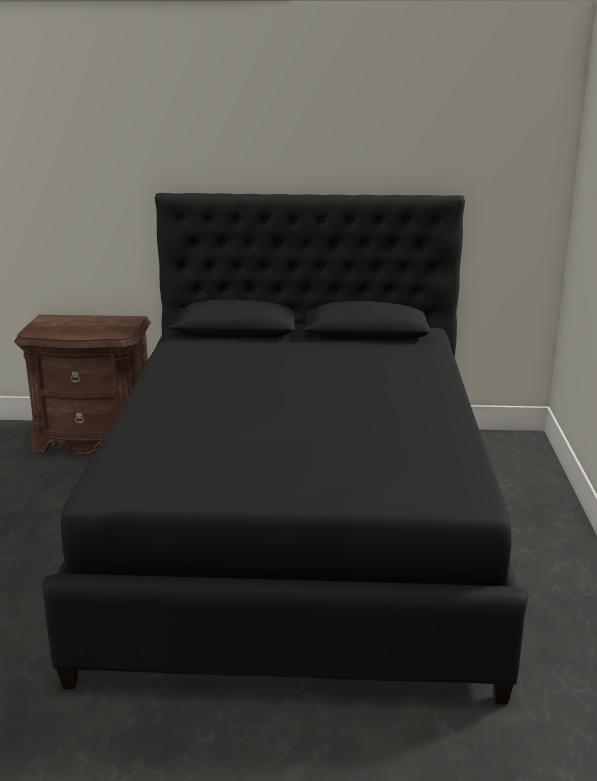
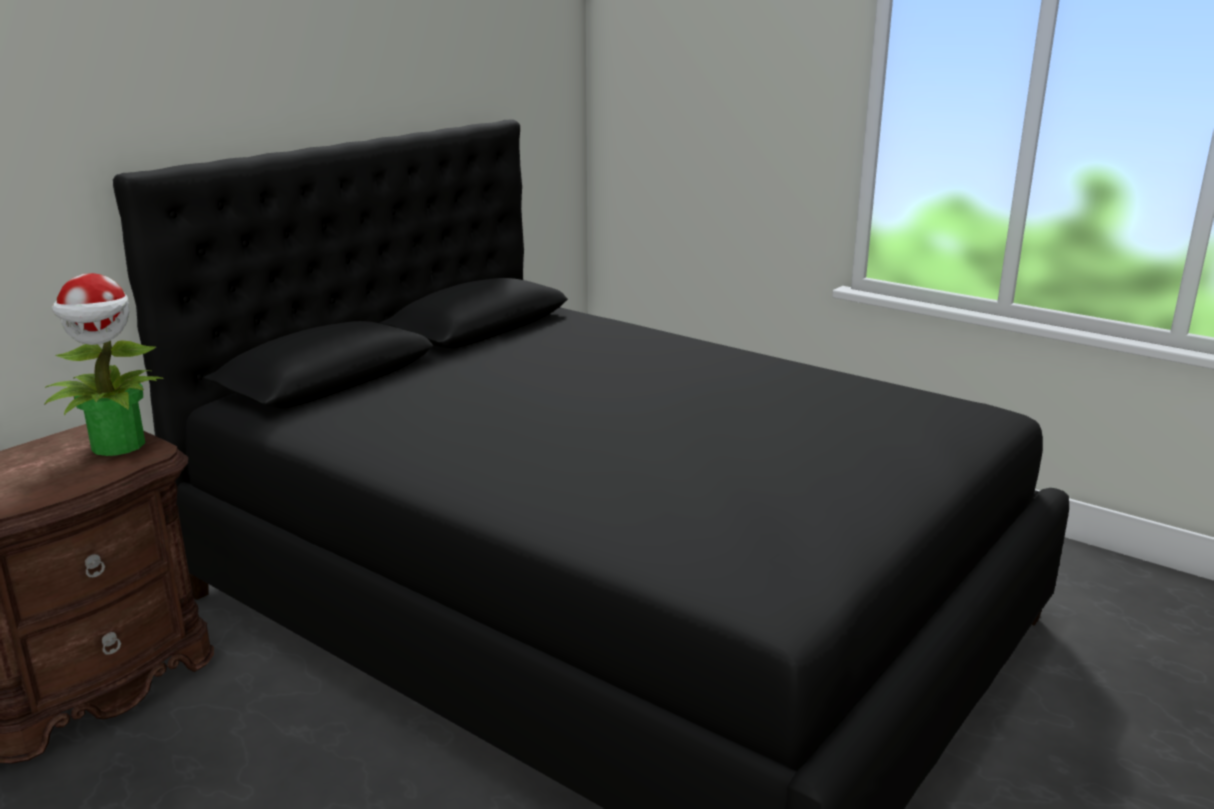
camera: 55 degrees left, 0 degrees up
(119, 328) = (119, 446): none -> potted plant

